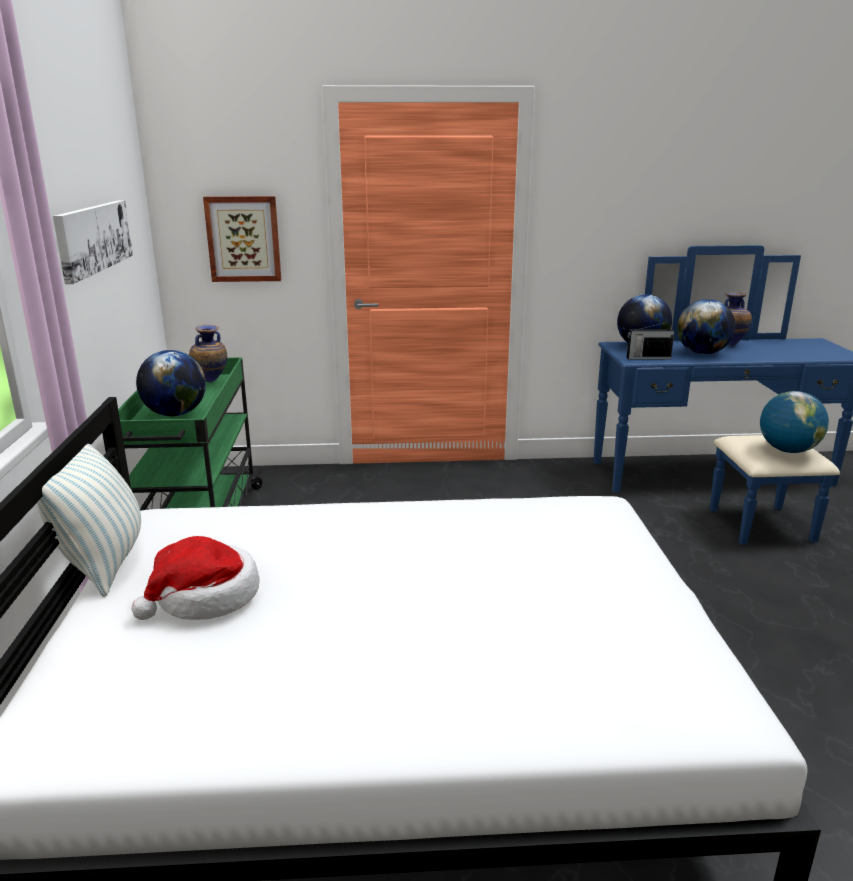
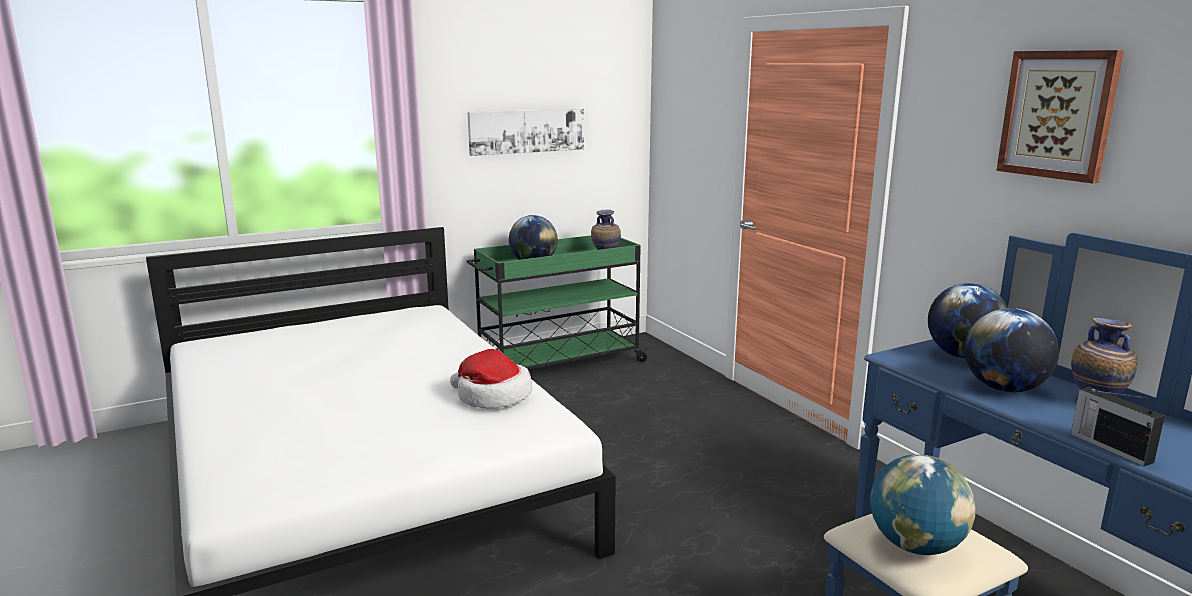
camera: 65 degrees right, 5 degrees down
(104, 563) = (367, 313): pillow -> none
(205, 597) = (337, 339): hat -> hat (492, 396)
(243, 239) = (690, 150): picture -> picture (1058, 114)
(647, 358) = (914, 362): radio -> radio (1109, 447)

